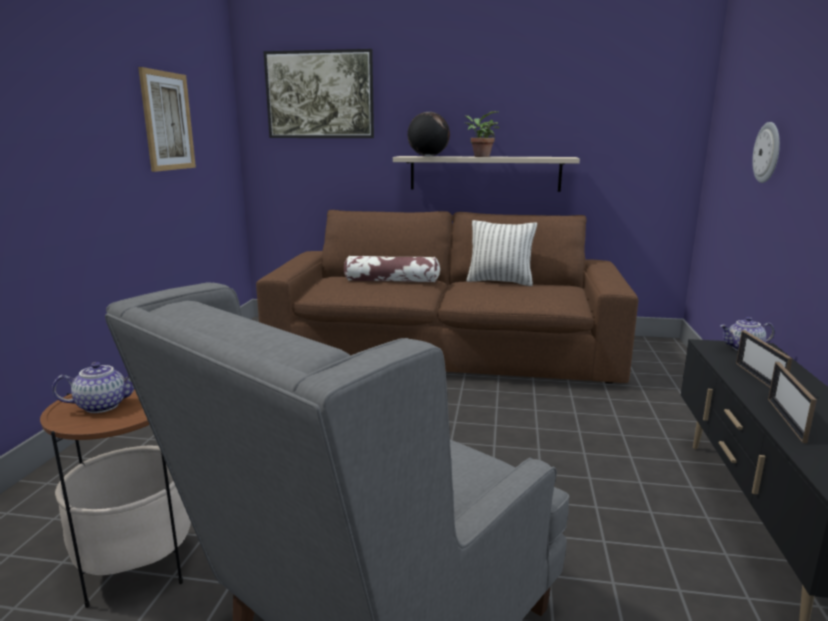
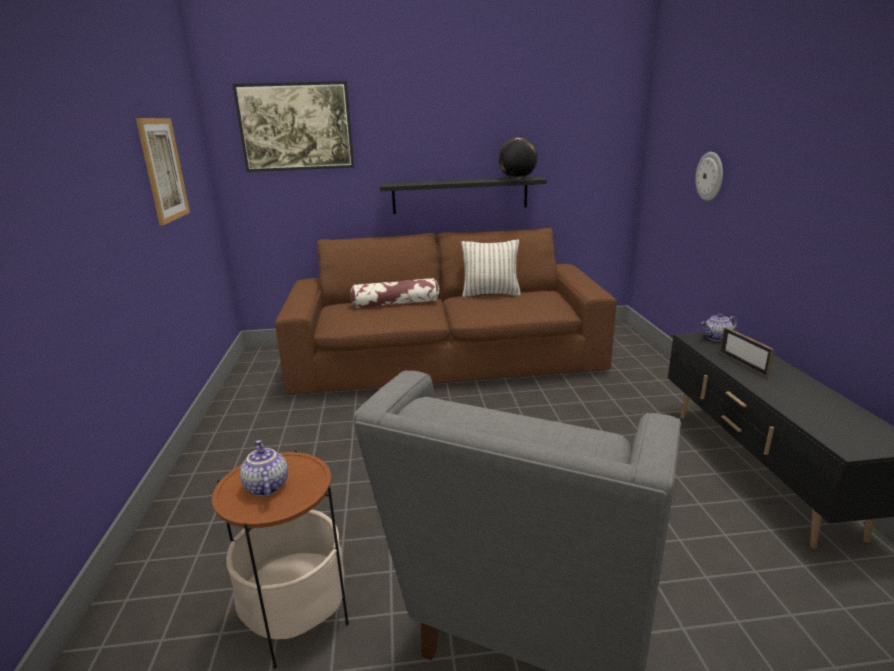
camera: 15 degrees left, 5 degrees up
(103, 405) = (265, 486): teapot -> teapot turned 75 degrees counterclockwise
(428, 156) = (410, 183): globe -> globe (517, 178)
(479, 156) = (457, 181): potted plant -> none
(484, 173) = (460, 195): beige shelf -> black shelf
(786, 419) = (781, 397): picture frame -> none

